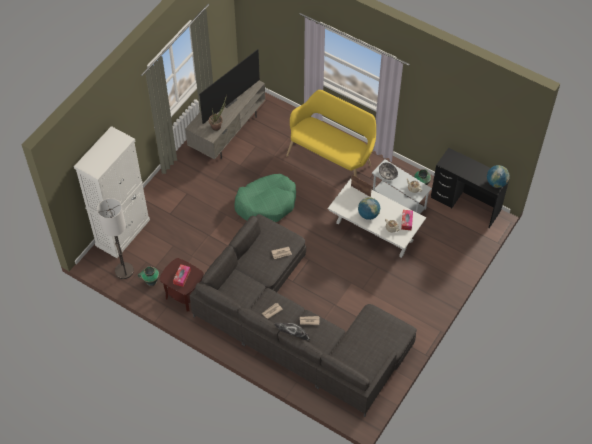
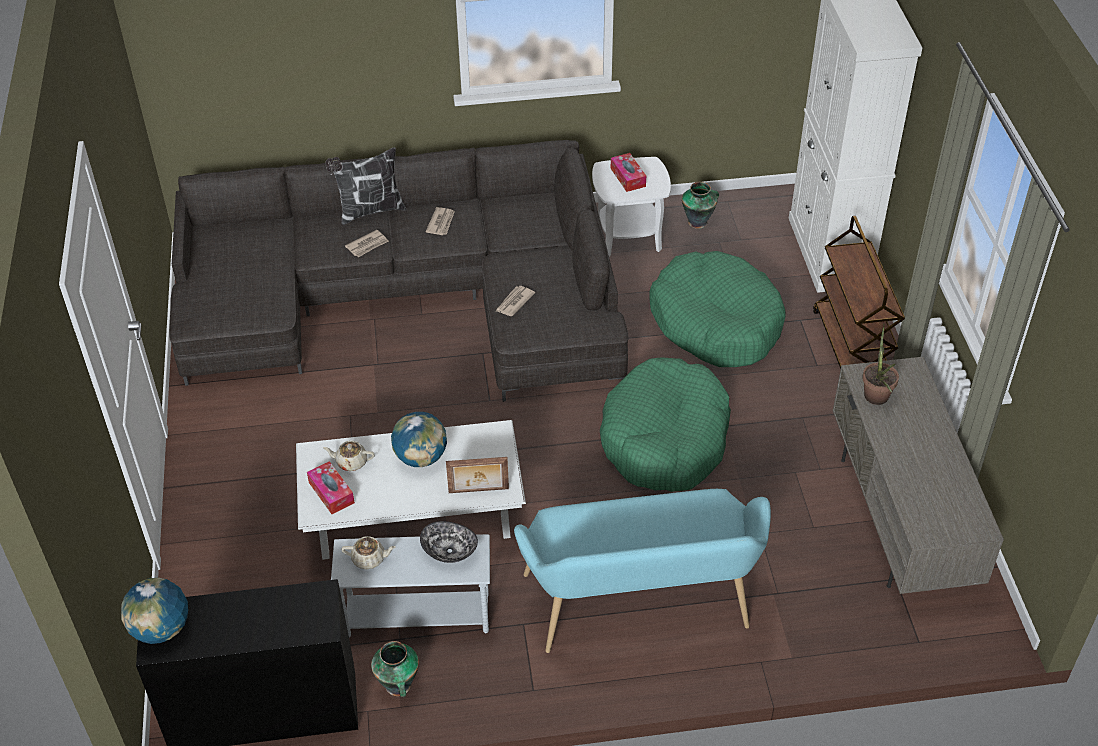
camera: 140 degrees right, 10 degrees down
(124, 271) = (755, 211): floor lamp -> none
(167, 191) = (851, 348): none -> brown cart
(184, 295) = (629, 236): brown side table -> white side table
(199, 233) = (716, 322): none -> green dog bed
(228, 101) = (924, 459): television -> none
(332, 159) = (640, 609): yellow bench -> turquoise bench

